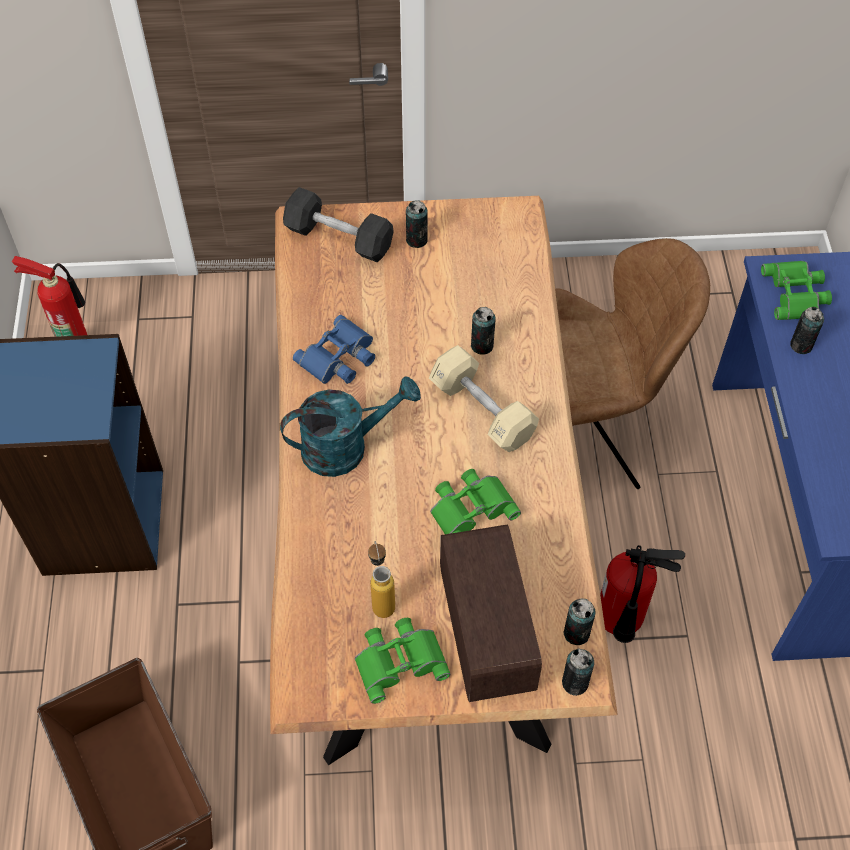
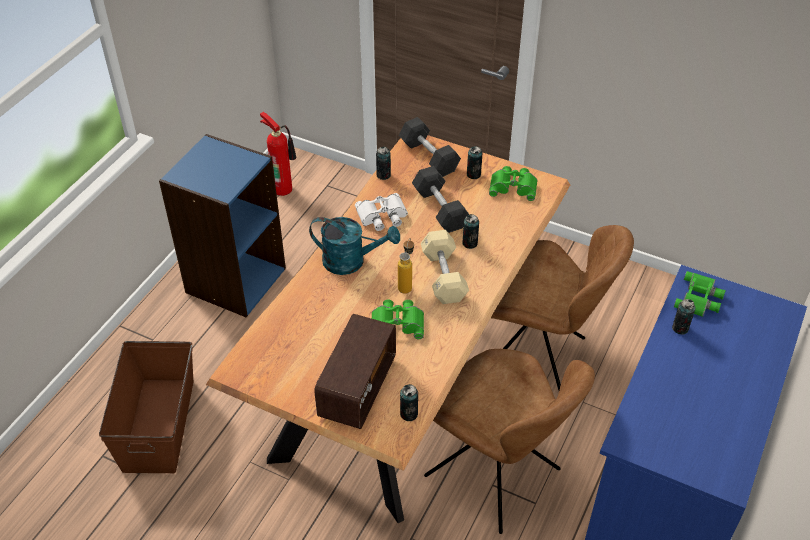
camera: 30 degrees right, 10 degrees down
(339, 358) = (382, 216): blue binoculars -> white binoculars
(381, 599) = (312, 345): bottle -> bottle (406, 284)
(399, 660) = (298, 379): green binoculars -> green binoculars (513, 186)
(408, 312) = (440, 209): none -> black dumbbell
(575, 683) = (388, 438): can -> can (383, 175)
(621, 625) = (496, 476): fire extinguisher -> brown chair

